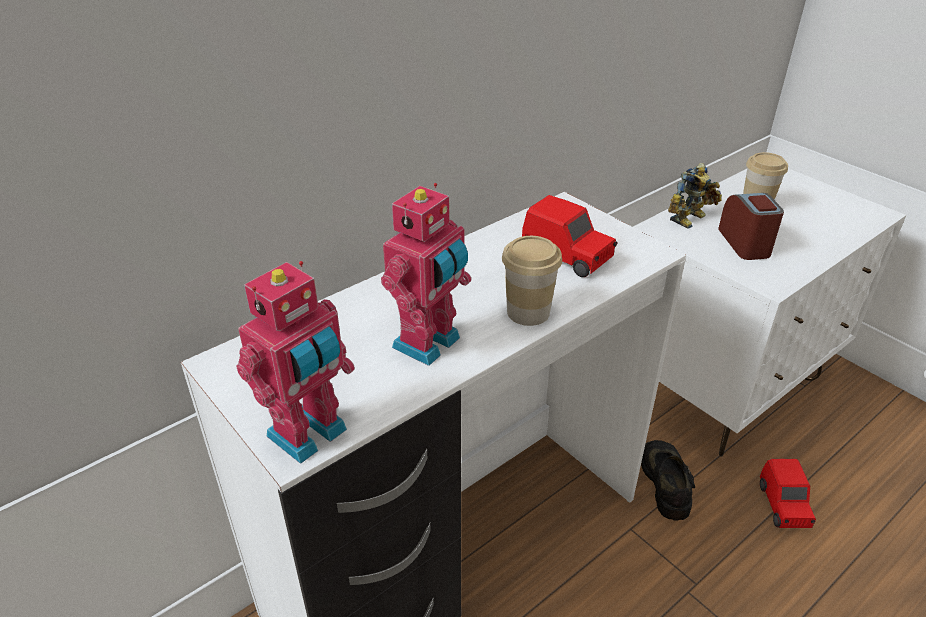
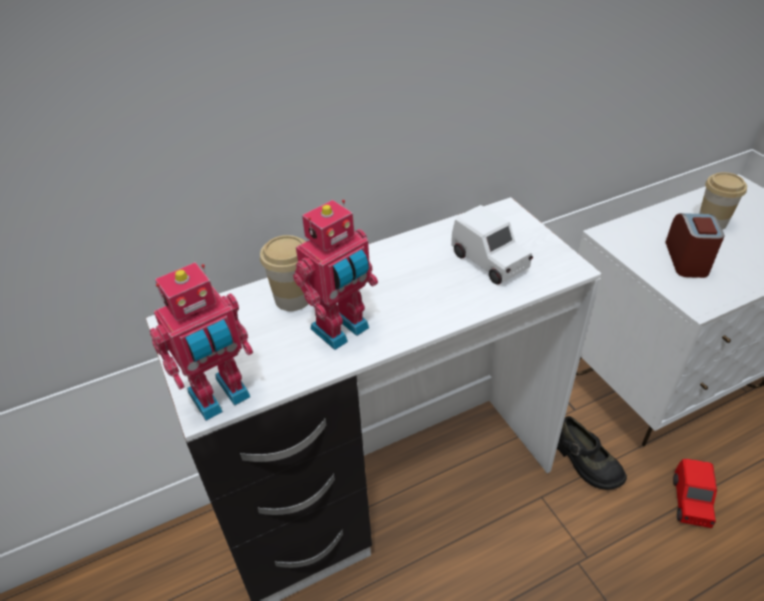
camera: 15 degrees right, 5 degrees up
(528, 312) = (436, 311): cup -> cup (293, 298)
(567, 256) = (489, 262): red toy car -> white toy car
(666, 482) = (585, 461): black shoe -> black shoe turned 135 degrees clockwise
(691, 219) = (642, 229): toy robot -> none

